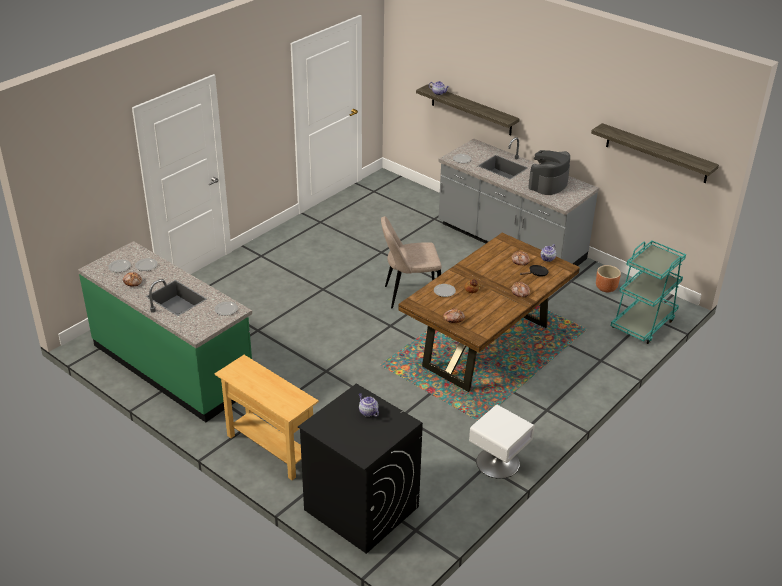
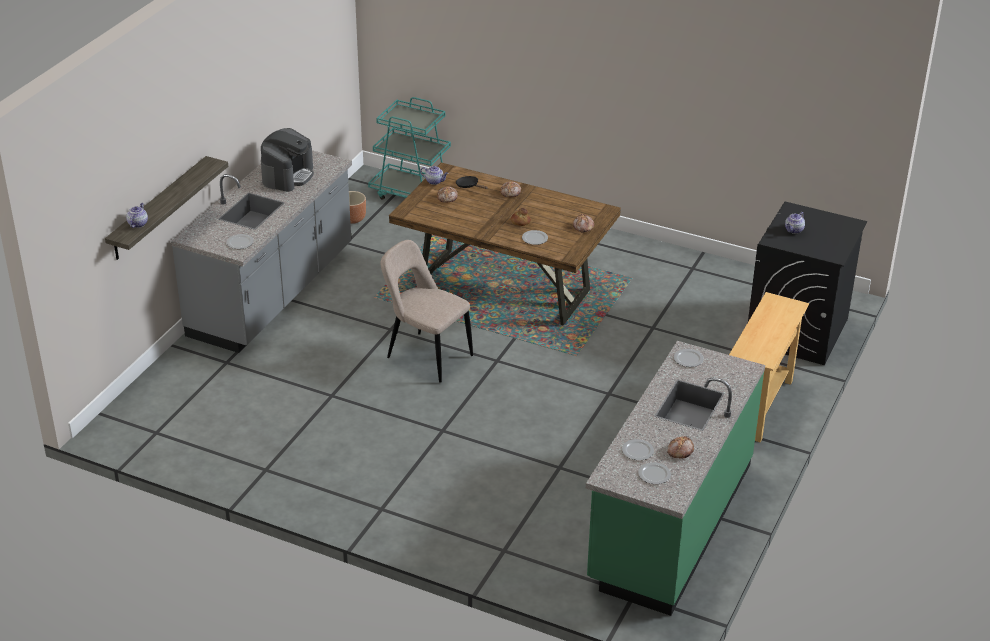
camera: 105 degrees left, 0 degrees up
(409, 295) = (426, 355): beige chair -> beige chair turned 150 degrees clockwise
(498, 463) = (683, 261): white nightstand -> none
(548, 184) = (288, 175): coffee machine -> coffee machine turned 90 degrees counterclockwise
(656, 153) = (312, 50): shelf -> none

